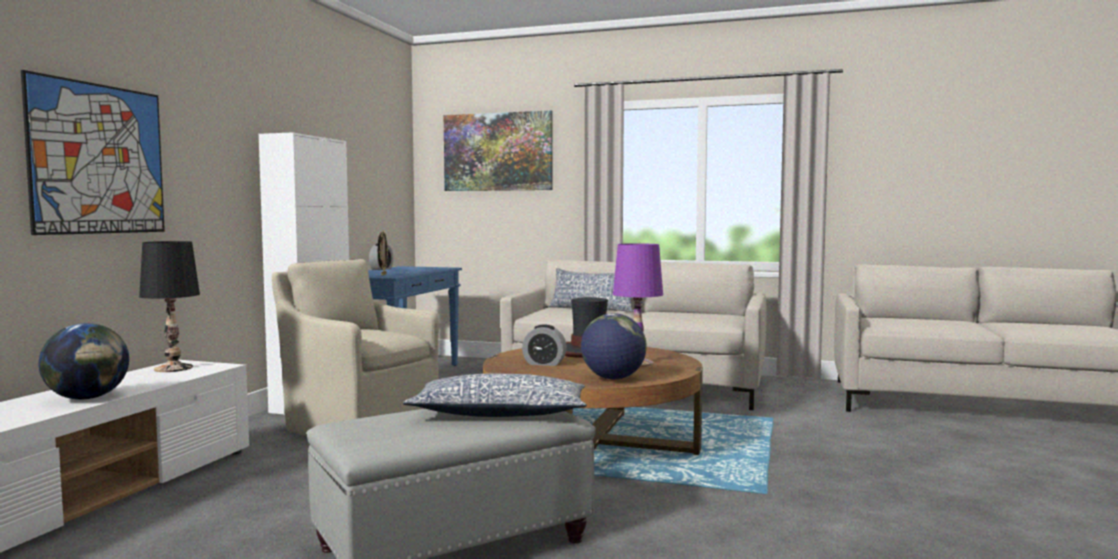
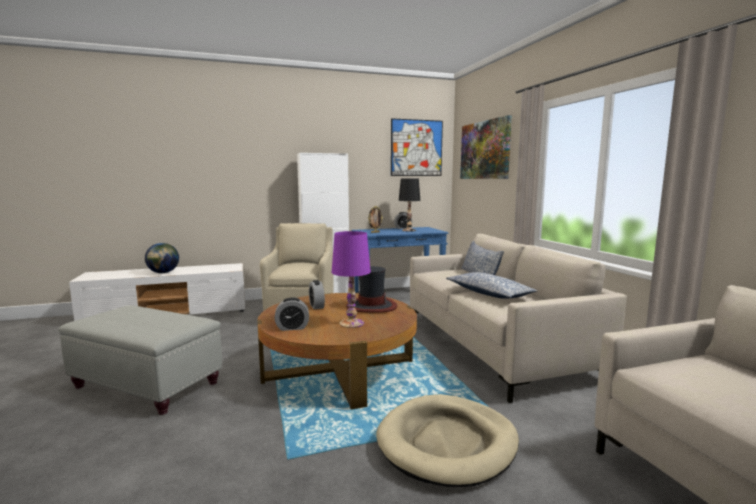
camera: 55 degrees right, 5 degrees up
(99, 159) = (201, 173): picture -> picture (416, 148)
(173, 368) = (223, 266): black table lamp -> black table lamp (409, 230)
(499, 414) = (158, 325): pillow -> pillow (489, 293)
(613, 378) = (292, 328): globe -> alarm clock
(796, 440) = (447, 443): none -> beige dog bed

